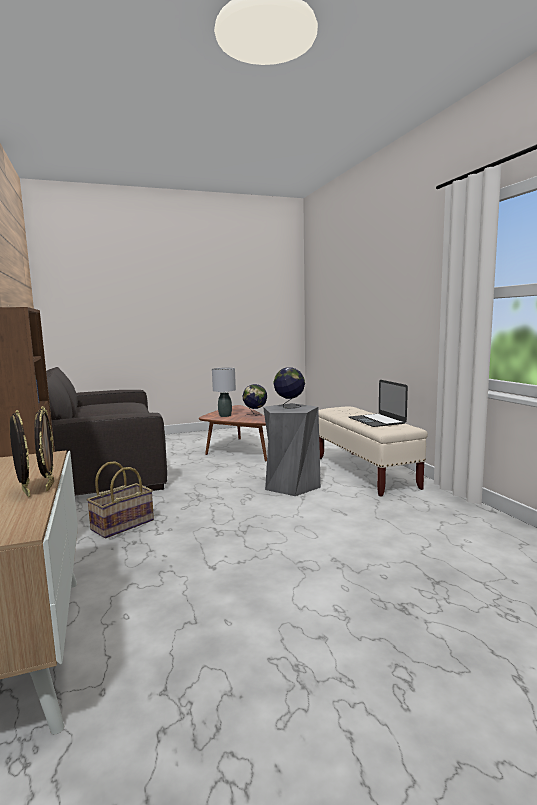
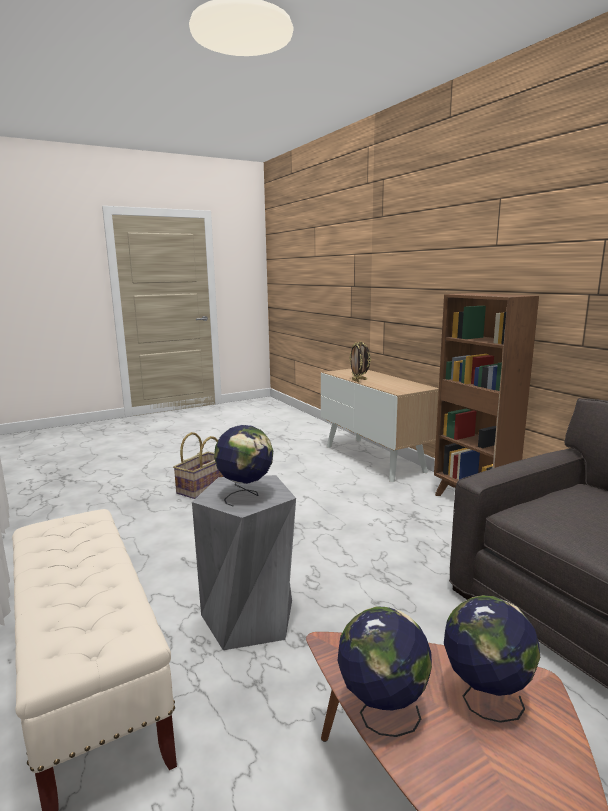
camera: 170 degrees right, 5 degrees up
(122, 524) = (425, 525): basket -> basket (203, 488)
(225, 415) = (484, 700): grey table lamp -> globe
(376, 420) = (71, 550): laptop -> none

